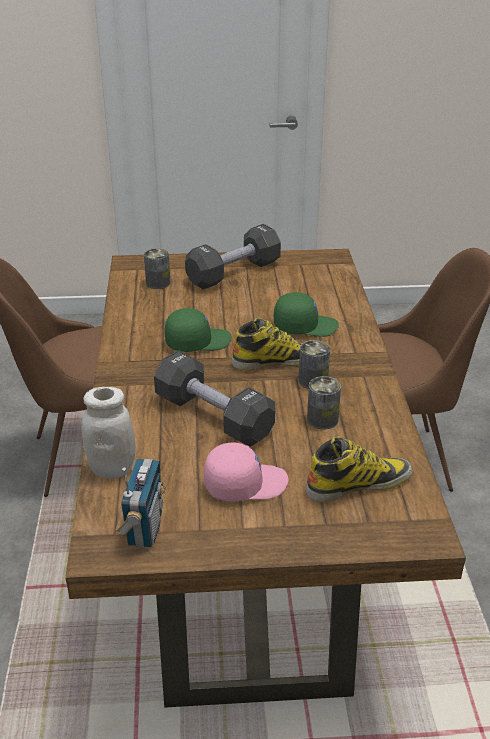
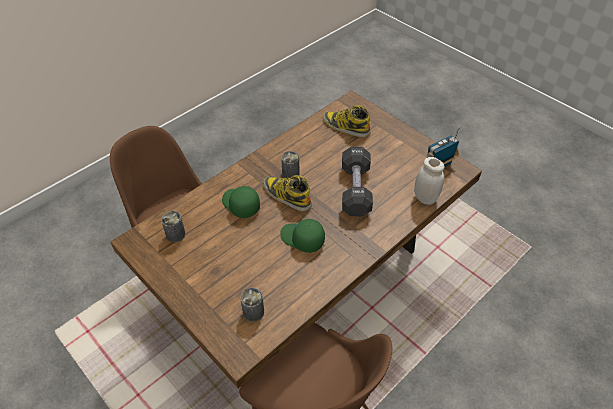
camera: 130 degrees left, 15 degrees up
(234, 273) = (201, 279): black dumbbell -> none
(245, 483) = (383, 155): pink cap -> none
(322, 419) = (317, 155): can -> can (175, 234)

